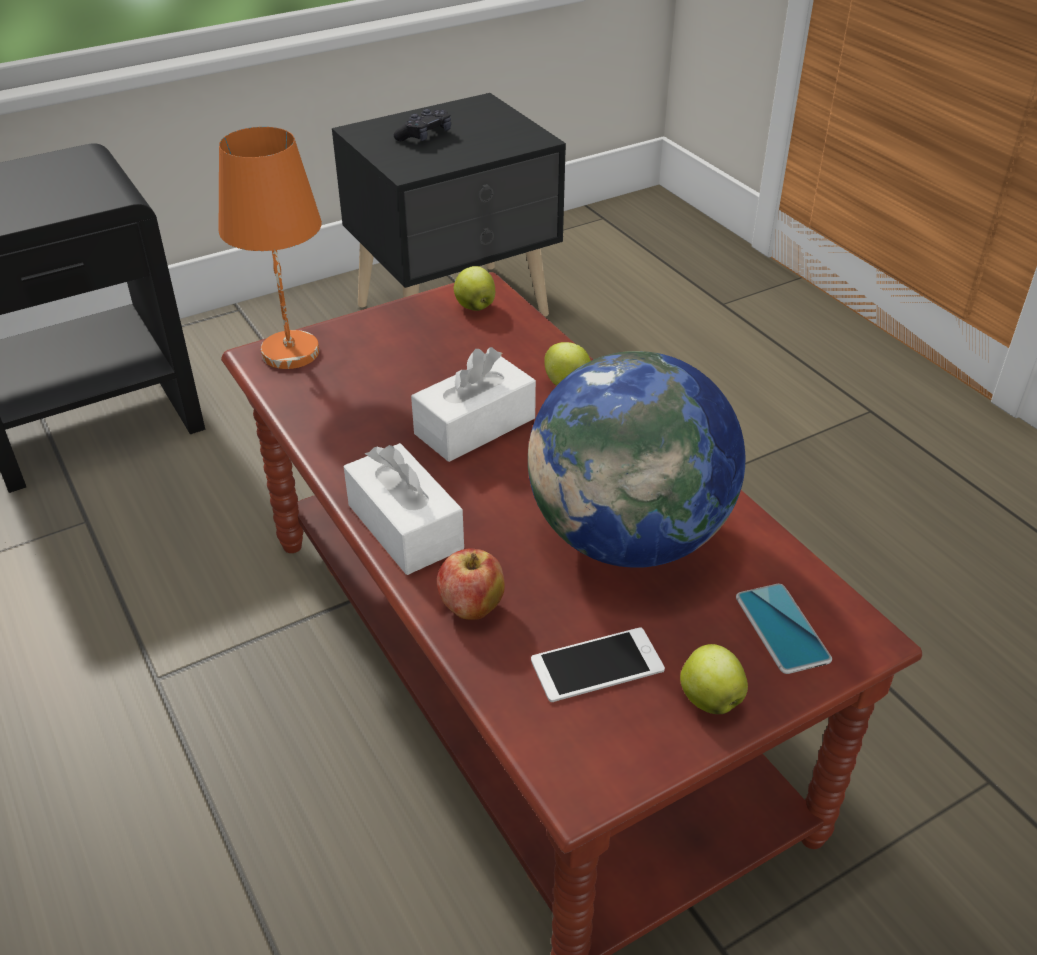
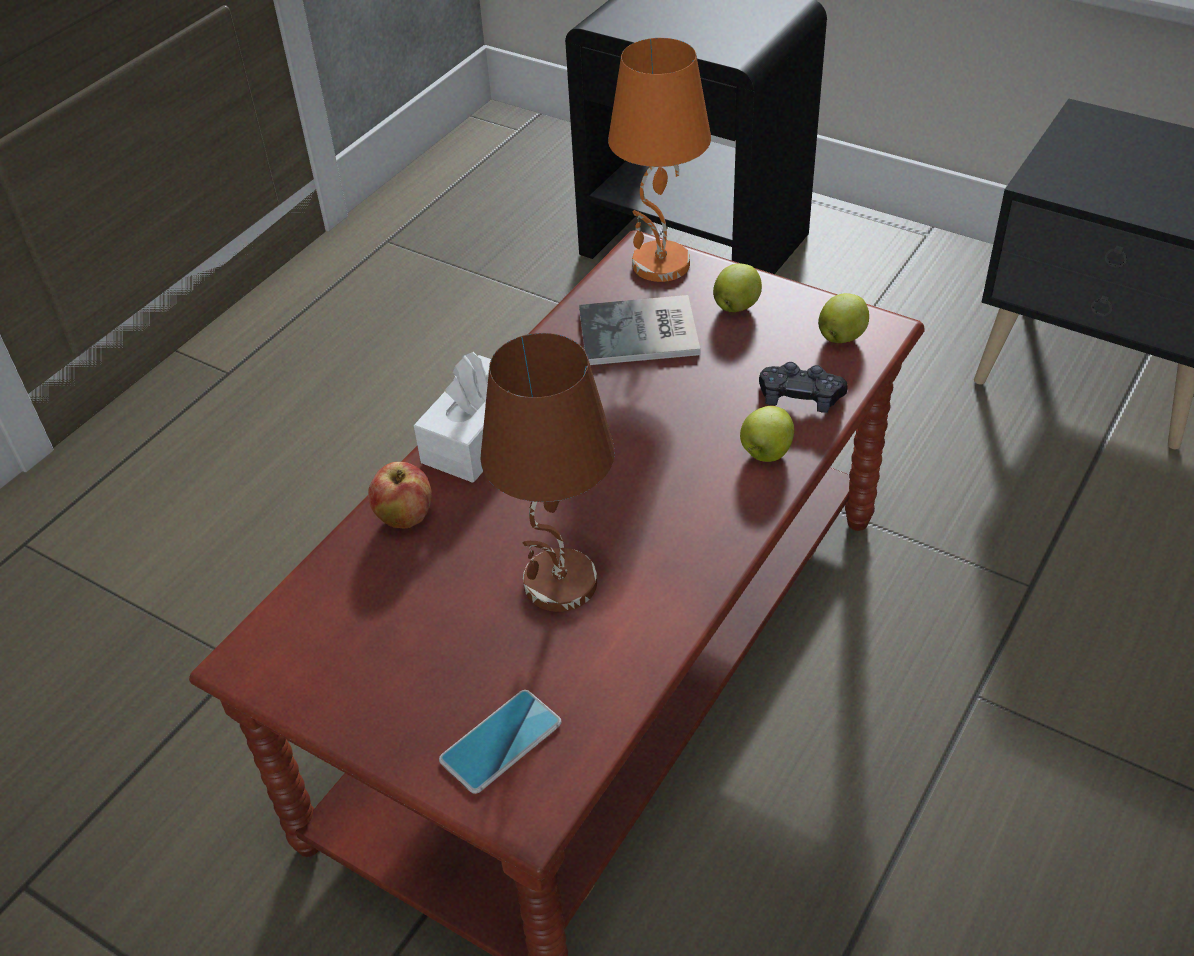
camera: 65 degrees right, 5 degrees up
(369, 392) = (642, 334): none -> book
(425, 136) = (1133, 158): black game controller -> black game controller (800, 398)
(475, 426) = (647, 419): white tissue box -> none
(597, 665) = (381, 623): phone -> none
(629, 537) = (560, 585): globe -> brown table lamp
(709, 698) = (381, 714): apple -> apple (737, 306)

